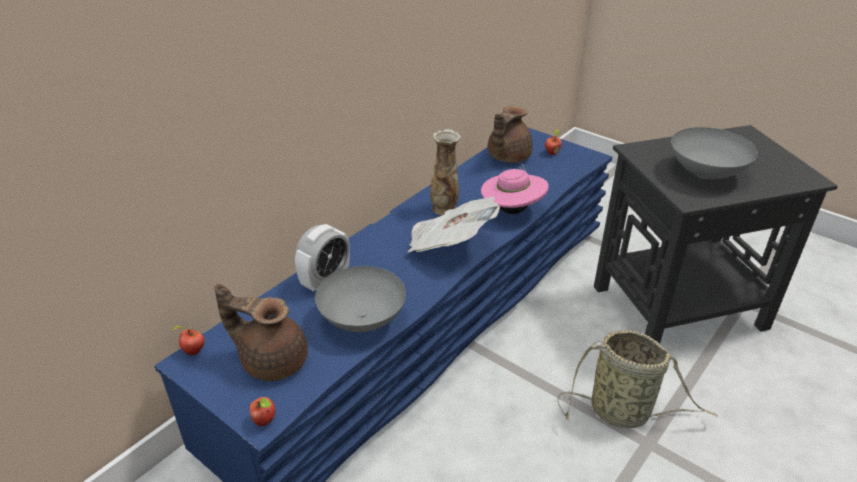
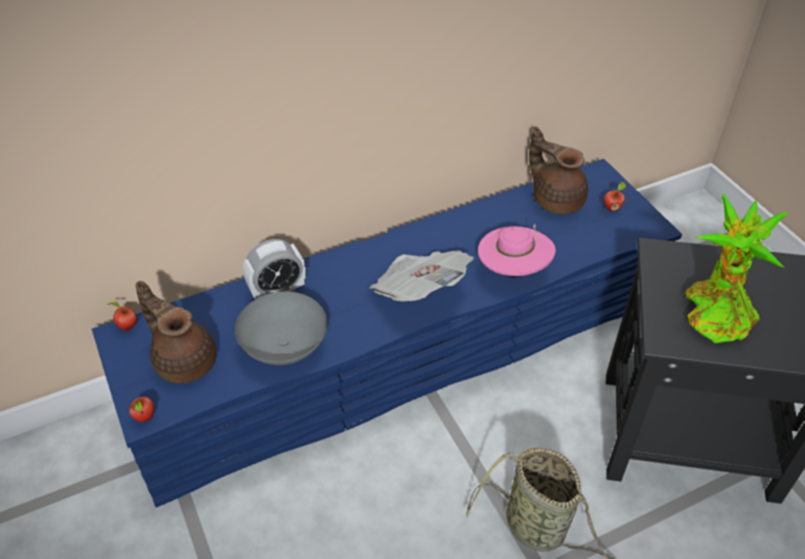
camera: 25 degrees right, 10 degrees up
(444, 208) = (443, 245): vase -> none
(507, 157) = (556, 199): brown teapot -> brown teapot turned 75 degrees clockwise
(705, 173) = (715, 310): grey bowl -> potted plant

